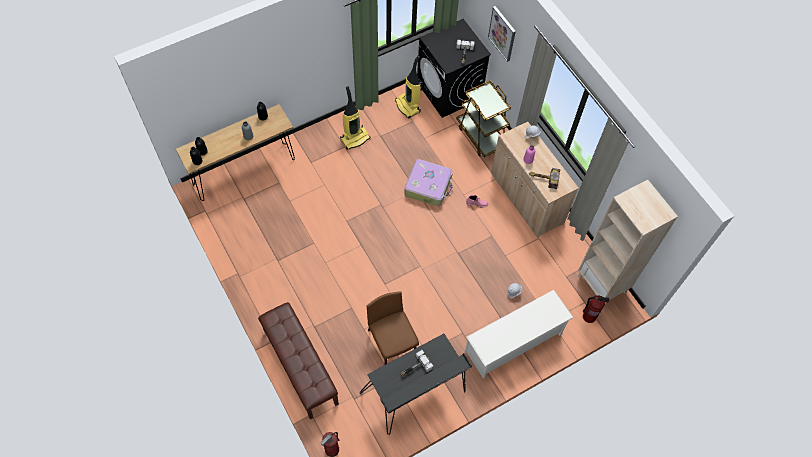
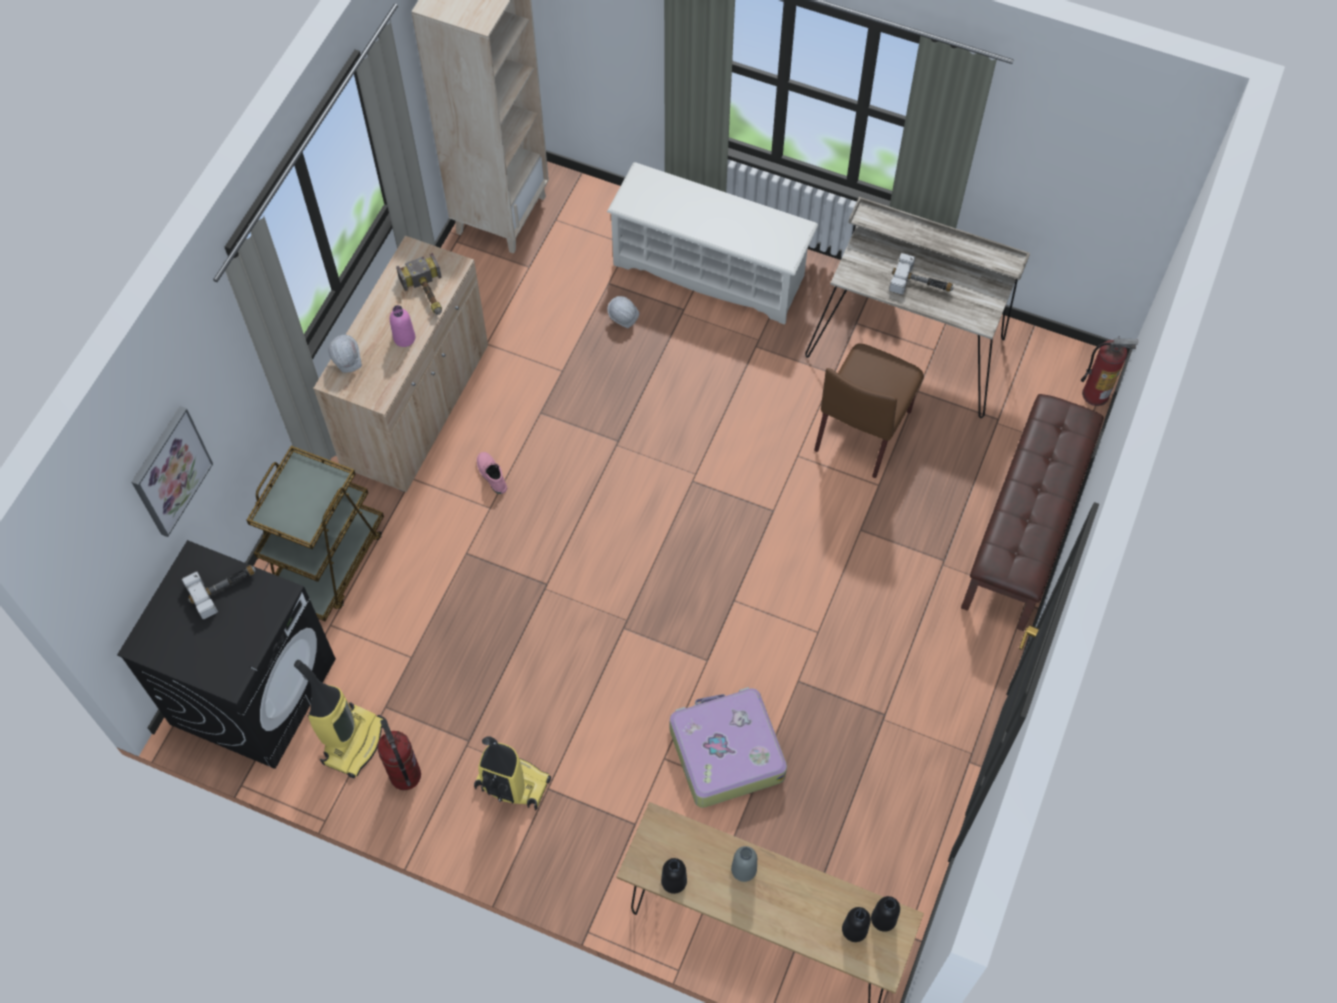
camera: 125 degrees left, 0 degrees up
(415, 393) = (910, 346): black desk -> beige desk
(428, 186) = (517, 576): suitcase -> suitcase (725, 752)
(589, 316) = (575, 201): fire extinguisher -> fire extinguisher (405, 775)

